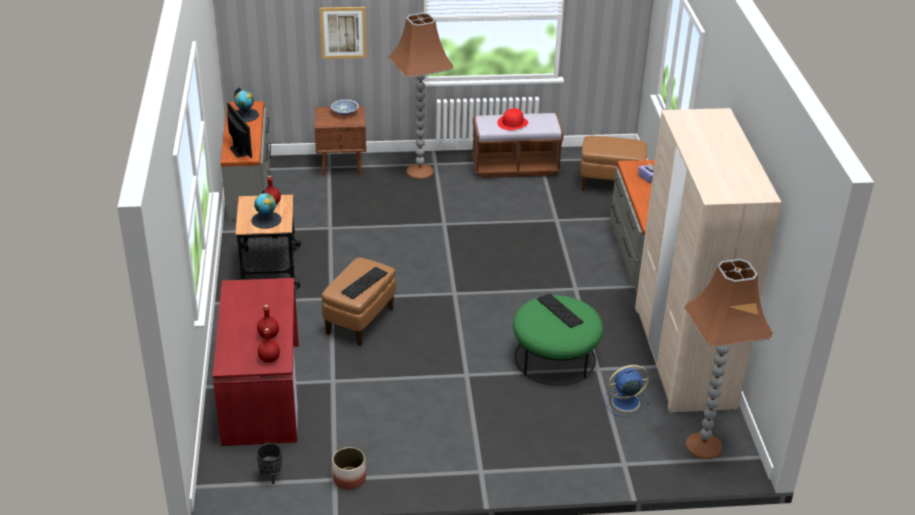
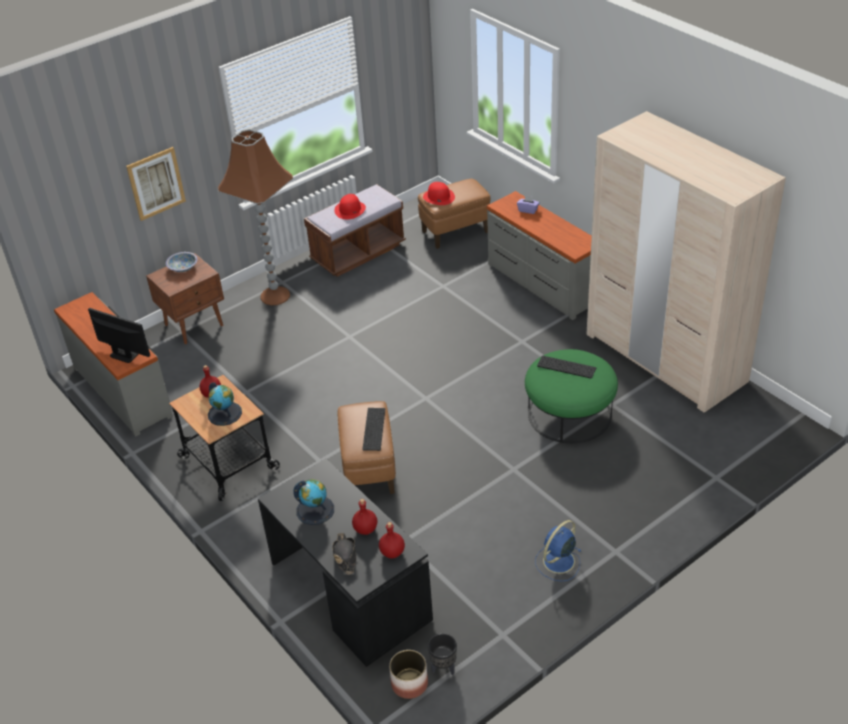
camera: 30 degrees left, 5 degrees up
(236, 344) = (345, 556): none -> black hat
(245, 115) = (89, 314): globe -> globe (315, 510)
(260, 392) = (348, 591): red desk -> black desk
(349, 478) = (515, 626): planter -> planter (409, 683)
(599, 143) = (438, 197): none -> red hat
(624, 402) = (662, 423): blue fan -> blue fan (558, 562)
(704, 446) = (757, 427): brown floor lamp -> none

